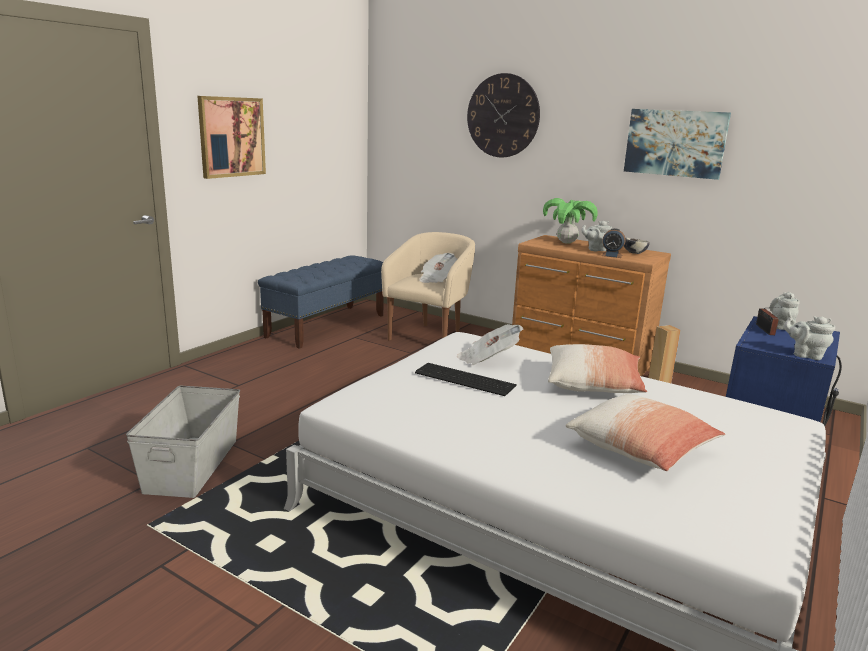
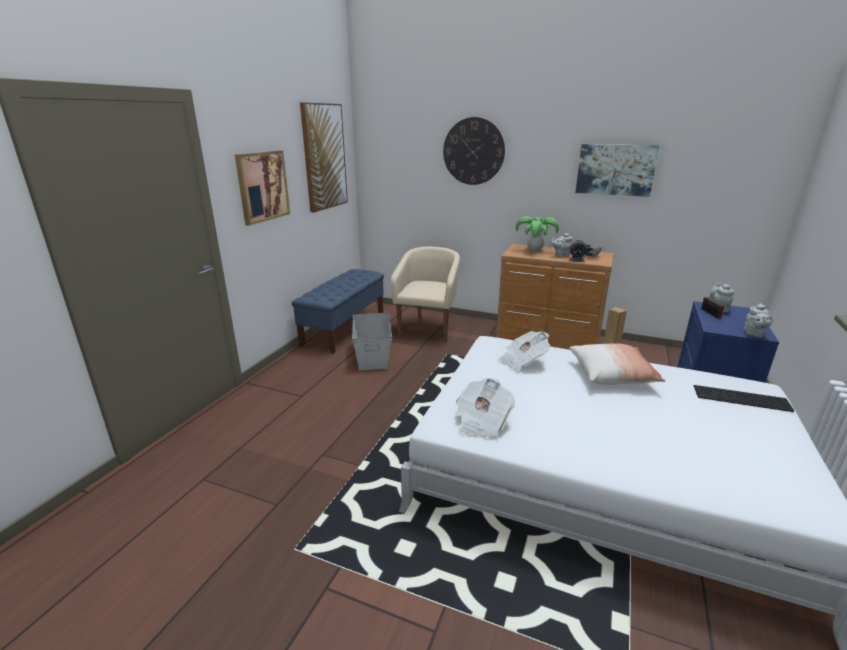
camera: 10 degrees left, 5 degrees up
(193, 465) = (303, 481): grey storage box -> grey storage box (373, 355)
(322, 114) = (324, 157): none -> picture
(437, 279) = (432, 285): newspaper -> newspaper (481, 422)
(465, 380) = (519, 384): keyboard -> keyboard (742, 399)
(641, 449) = (685, 432): pillow -> none
(805, 355) = (753, 334): grey teapot -> grey teapot turned 90 degrees counterclockwise

